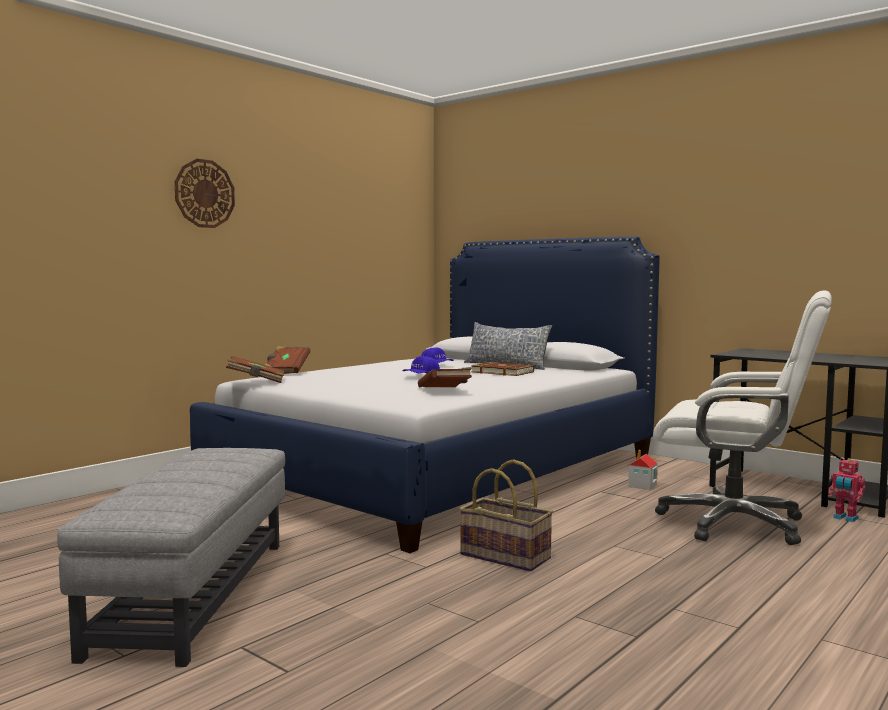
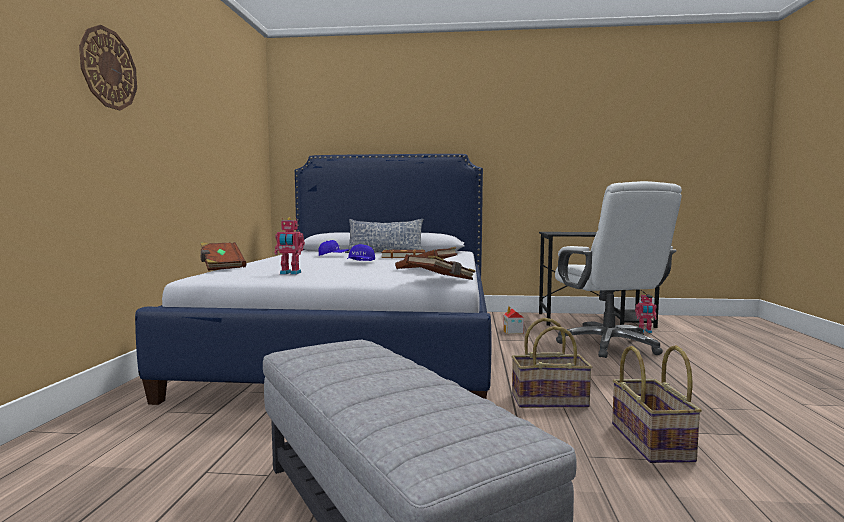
camera: 35 degrees left, 0 degrees up
(256, 381) = (225, 276): brown book -> brown book (441, 281)
(315, 383) = (290, 273): none -> toy robot
(517, 612) = (652, 442): none -> basket
(734, 523) = (609, 345): white office chair -> white office chair turned 90 degrees clockwise

